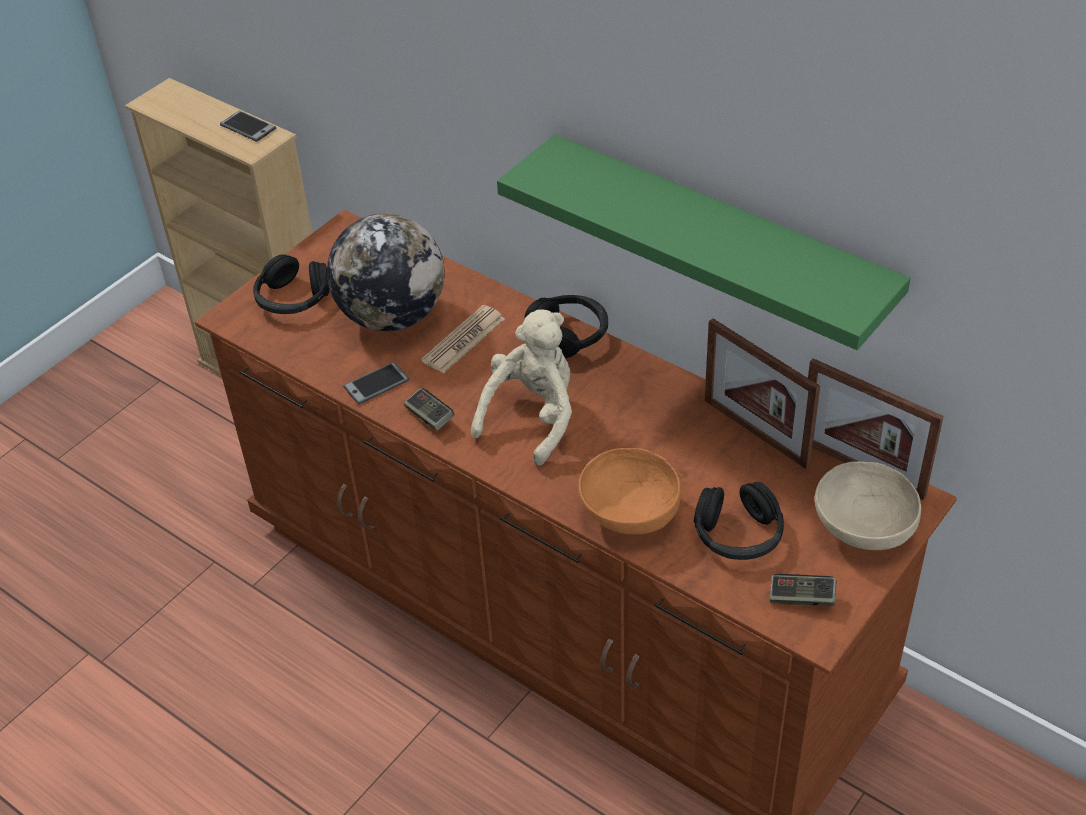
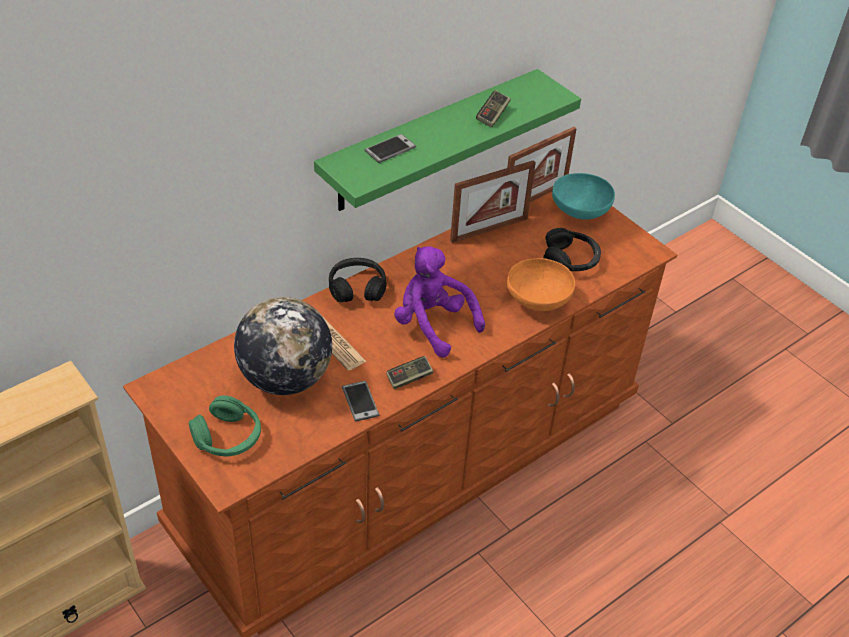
camera: 80 degrees left, 0 degrees up
(248, 127) = (36, 390): phone -> phone (390, 149)
(293, 299) = (228, 437): black headphones -> green headphones
(532, 417) = (433, 324): beige plush toy -> purple plush toy
(801, 597) = (625, 249): game controller -> game controller (493, 115)
(862, 527) = (579, 211): beige bowl -> turquoise bowl

